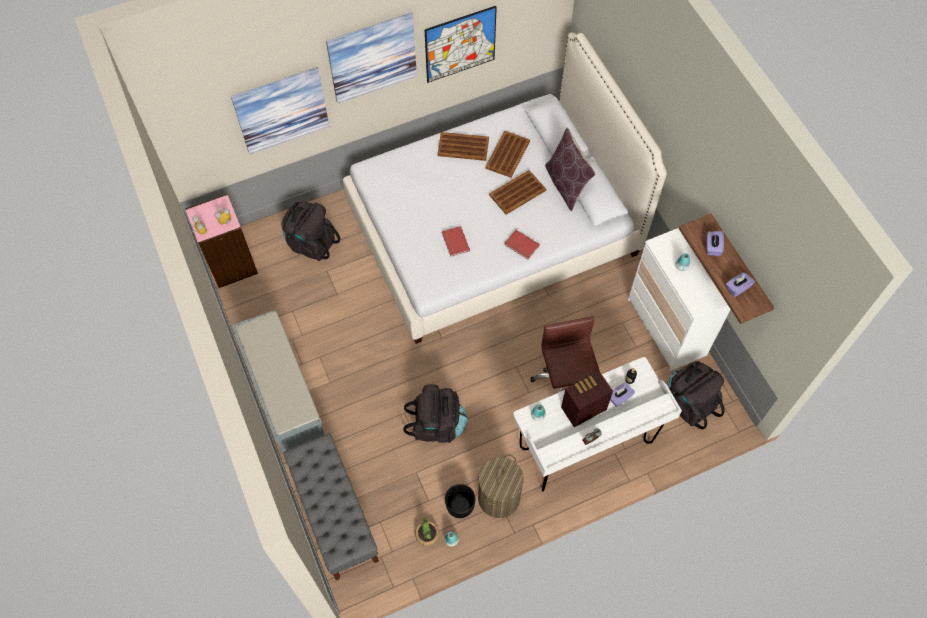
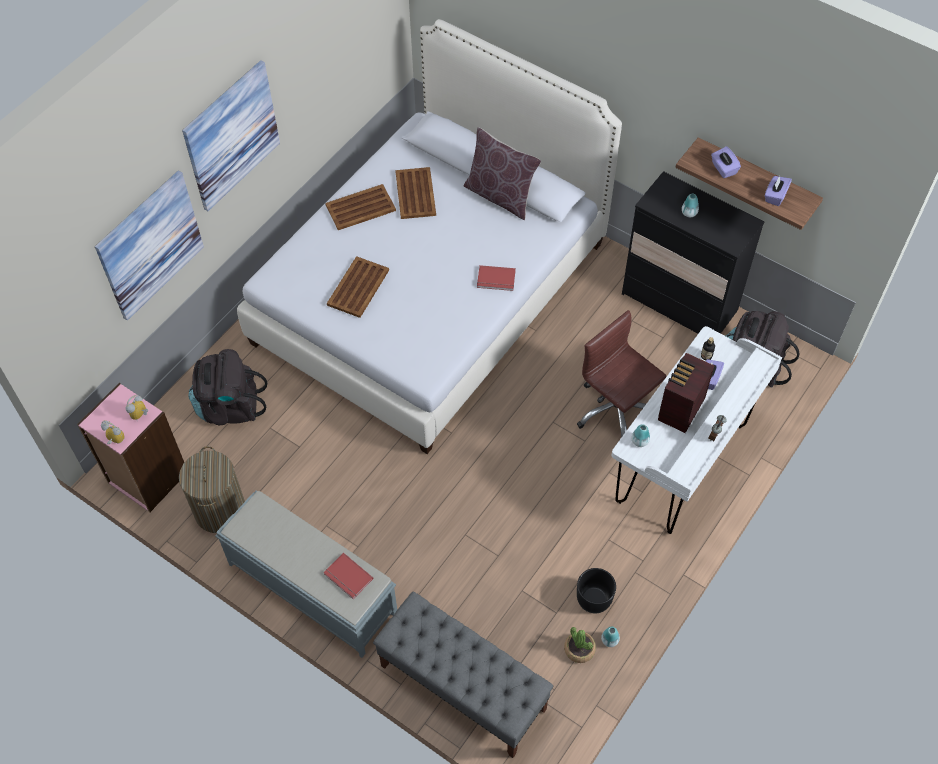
camera: 30 degrees left, 5 degrees down
(437, 425) = (510, 528): black backpack -> none
(454, 242) = (421, 311): red book -> red book (347, 577)
(460, 44) = (313, 85): picture -> none
(498, 497) = (628, 566): laundry basket -> laundry basket (220, 510)
(518, 192) = (454, 227): brown tray -> brown tray (358, 287)
(666, 327) = (679, 302): white dresser -> black dresser

